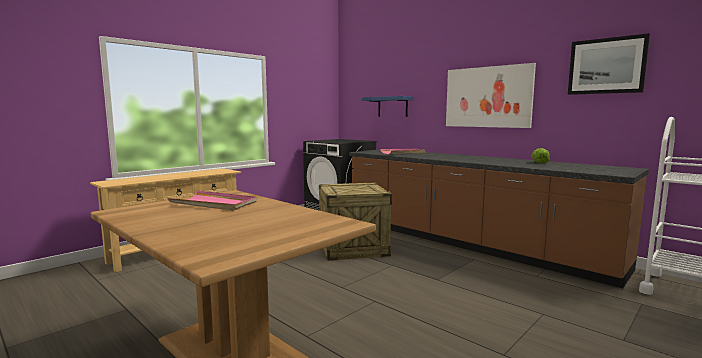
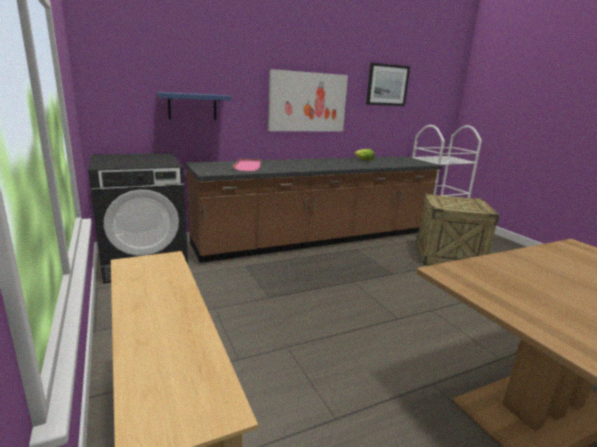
camera: 70 degrees left, 10 degrees up
(214, 203) = (519, 286): pink tray -> none
(352, 247) = (291, 287): crate -> crate (448, 257)

